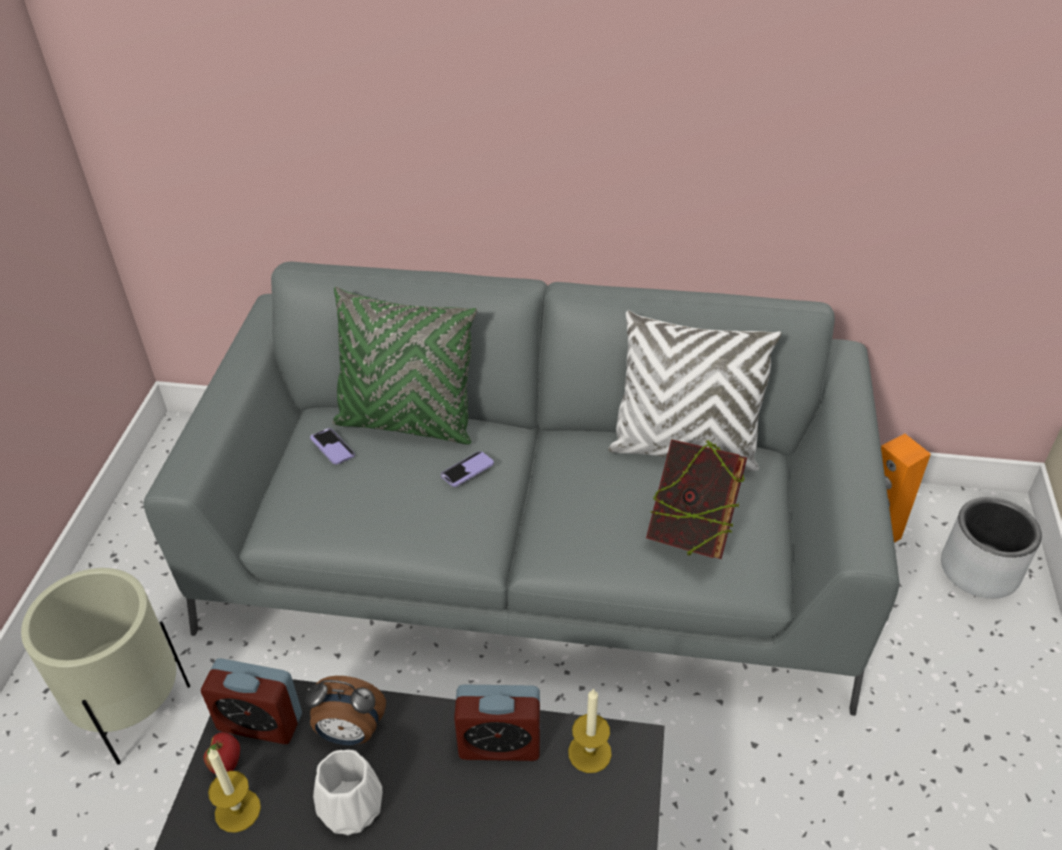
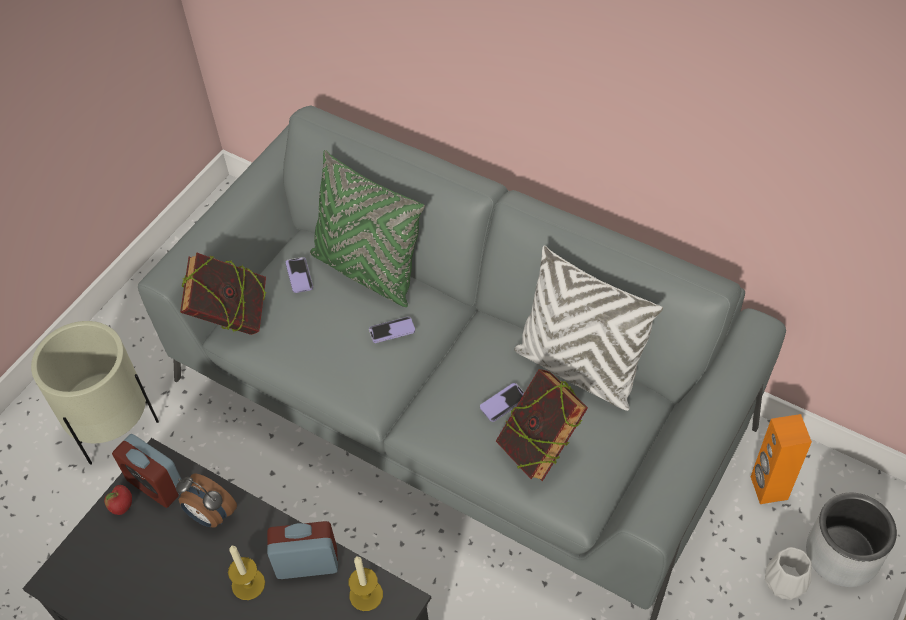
camera: 25 degrees right, 10 degrees up
(237, 810) = (116, 542): candle -> candle (248, 584)
(270, 512) = (231, 318): none -> book
(352, 809) = (188, 571): white vase -> white vase (785, 583)
(499, 744) = (307, 563): alarm clock -> alarm clock turned 150 degrees clockwise
(629, 502) = (503, 403): none -> phone

